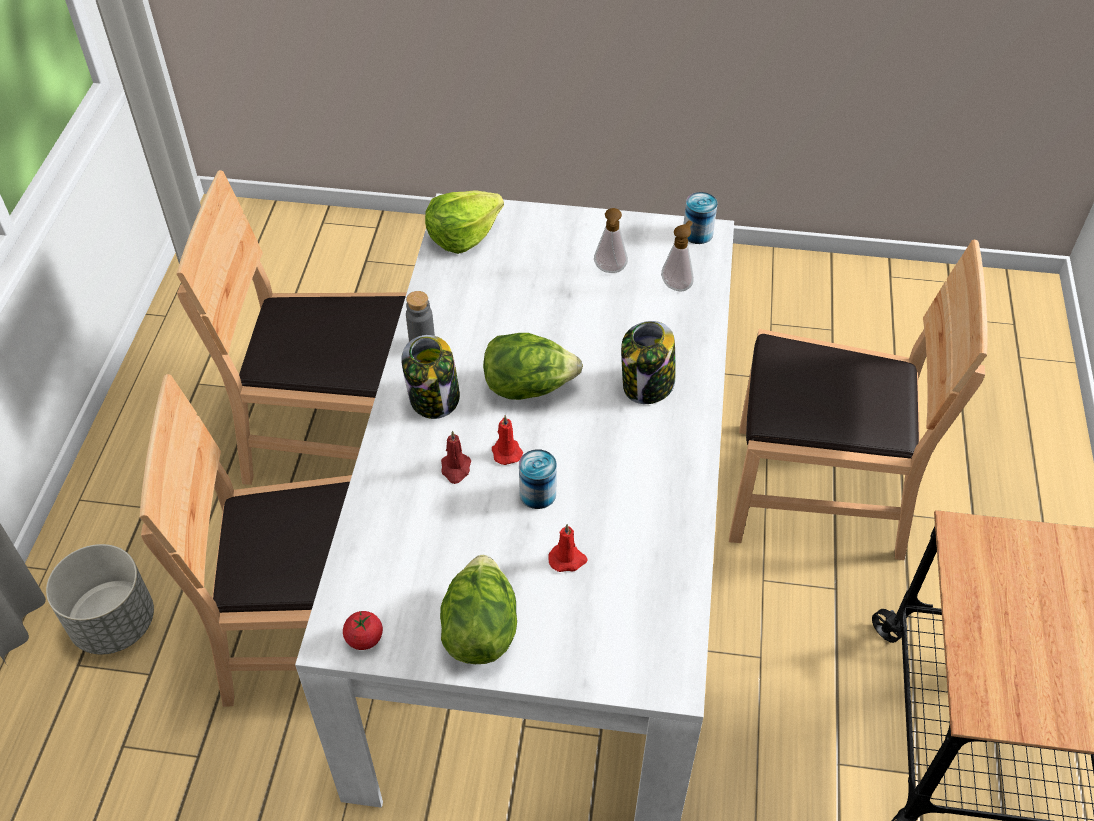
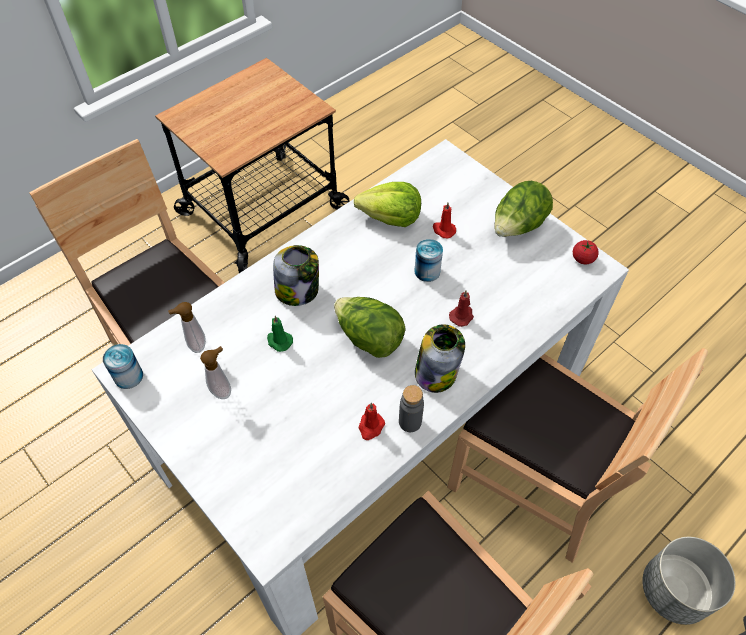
camera: 140 degrees left, 5 degrees up
(462, 235) = (288, 511): lettuce -> lettuce (391, 218)
(506, 451) = (422, 307): red candle -> red candle (370, 427)
(609, 333) = (279, 341): none -> green candle

